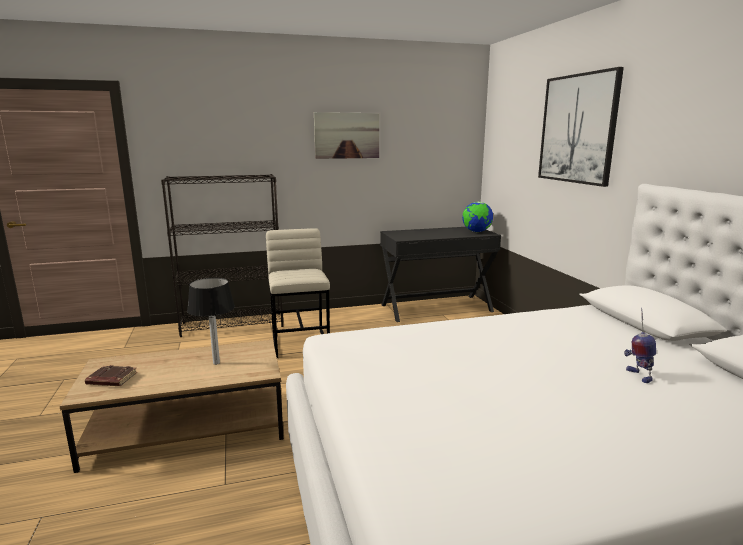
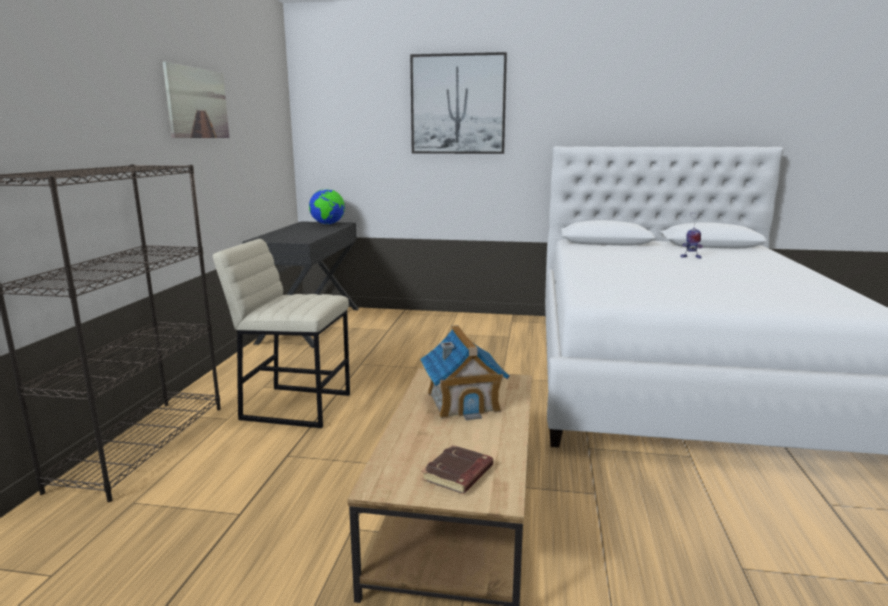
camera: 65 degrees left, 0 degrees up
(217, 363) = (463, 402): table lamp -> toy house

